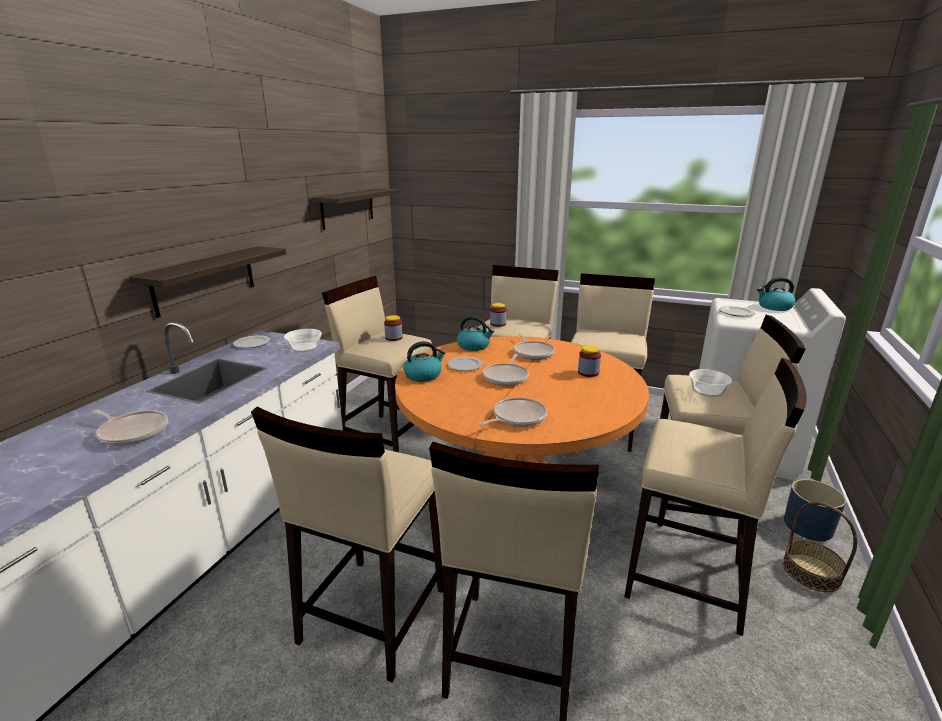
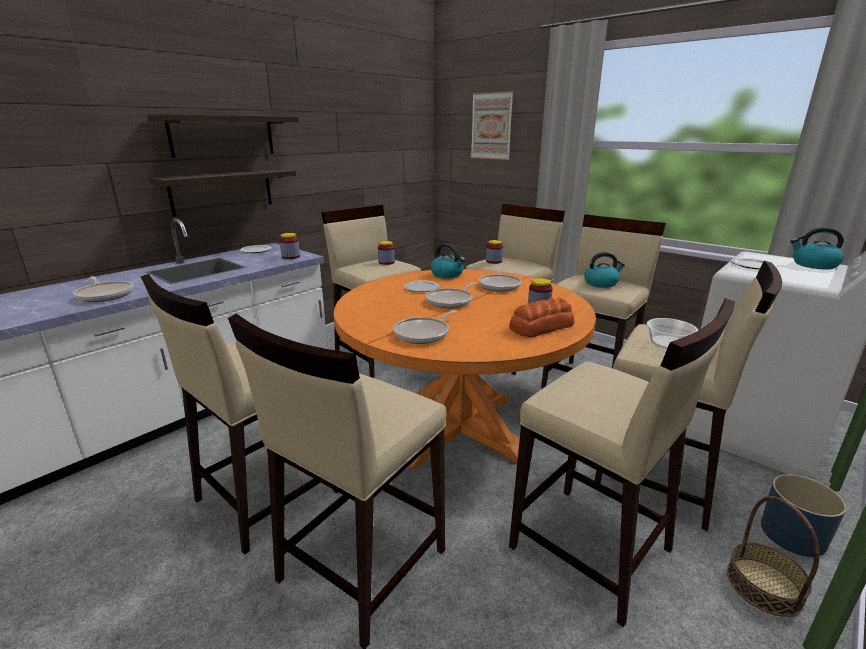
camera: 20 degrees right, 0 degrees up
(304, 347) = (291, 257): bowl -> jar
(347, 208) = (381, 146): shelf -> shelf (223, 136)
(423, 375) = (376, 291): kettle -> kettle (601, 283)
(458, 183) = (491, 126): none -> picture
(517, 417) = (424, 334): frying pan -> frying pan turned 150 degrees clockwise
(607, 392) = (540, 327): none -> bread

